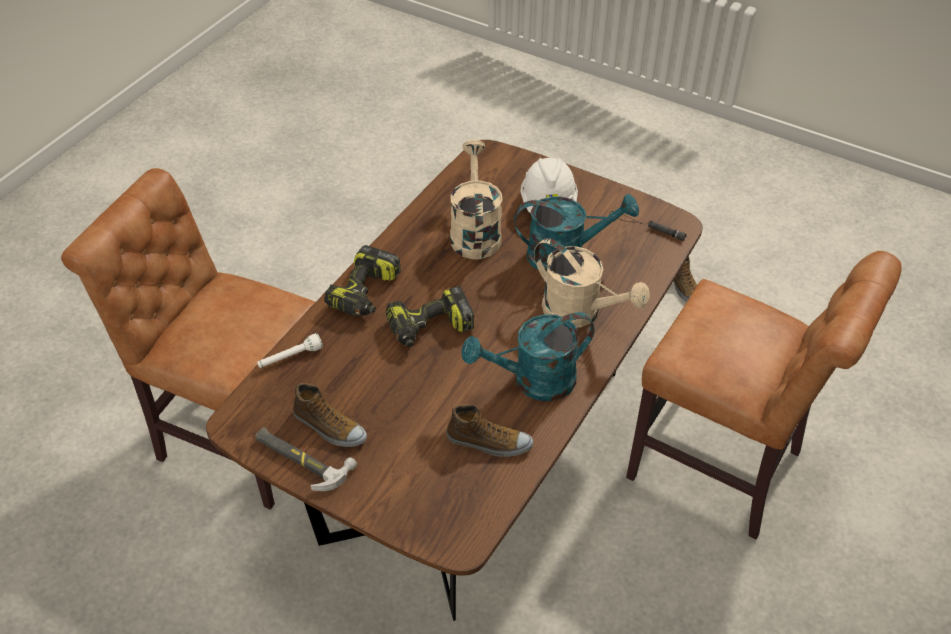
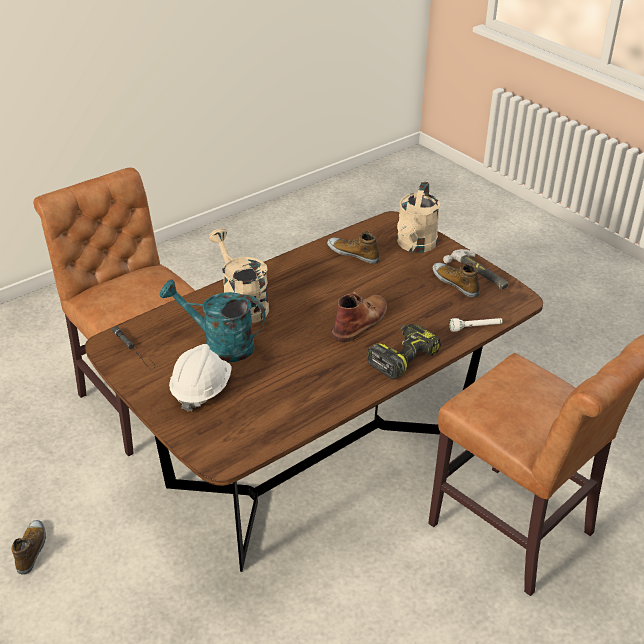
camera: 160 degrees left, 10 degrees down
(430, 328) = (361, 321): power drill -> brown boot
(474, 232) = (284, 383): beige watering can -> beige watering can (415, 246)
(533, 381) = (304, 275): turquoise watering can -> none

